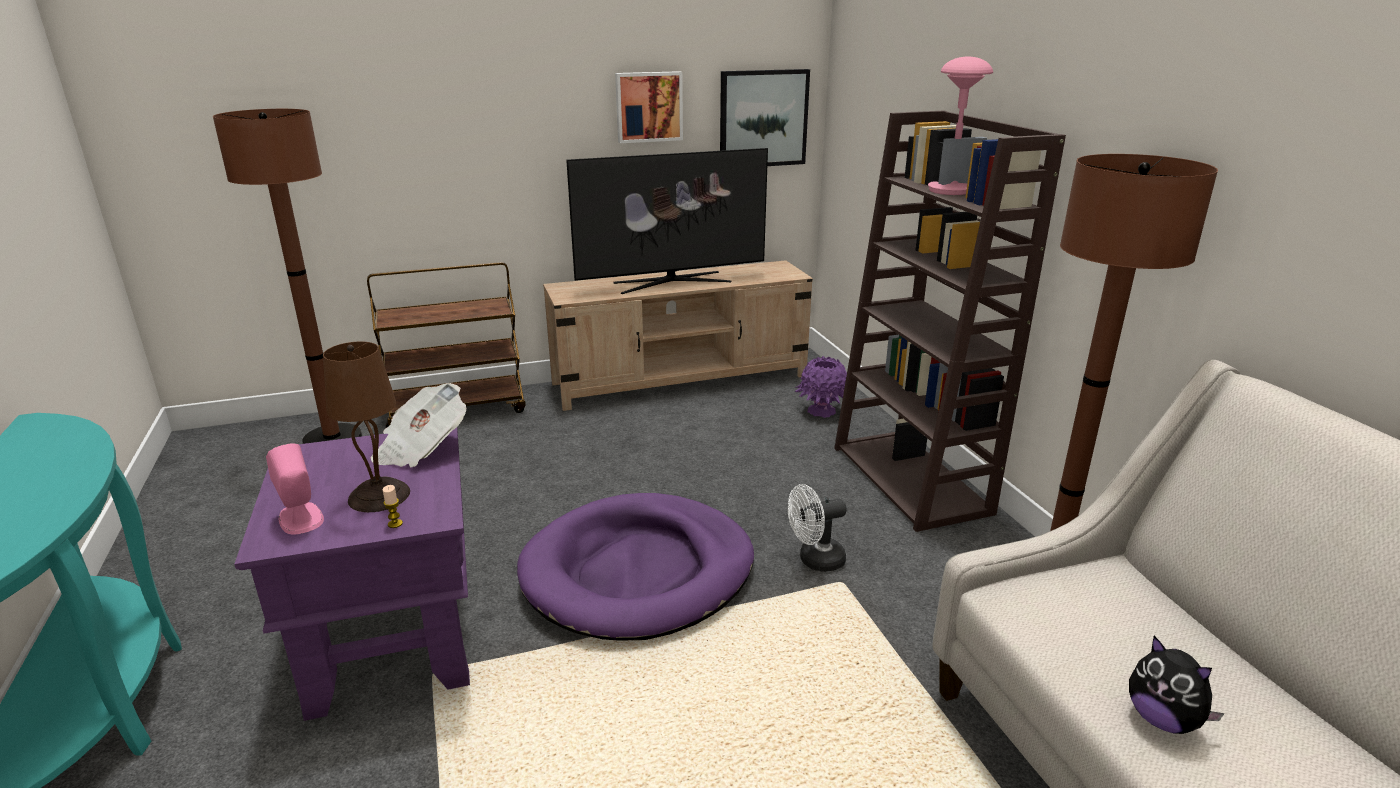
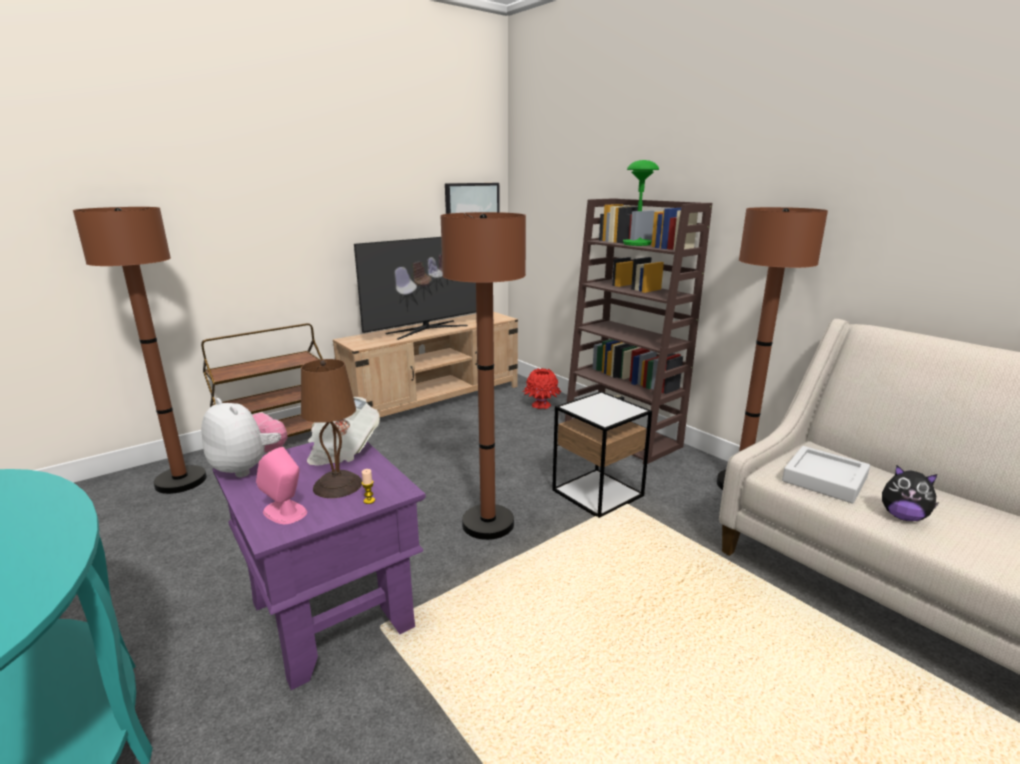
camera: 20 degrees left, 5 degrees down
(309, 453) = (249, 467): none -> plush toy
(638, 572) = (488, 523): purple dog bed -> brown floor lamp
(648, 107) = (399, 207): picture -> none
(815, 560) = (598, 493): white fan -> side table
(822, 411) = (541, 405): purple vase -> red vase
(951, 190) = (636, 244): pink table lamp -> green table lamp
(1083, 626) = (824, 479): none -> grey tray

